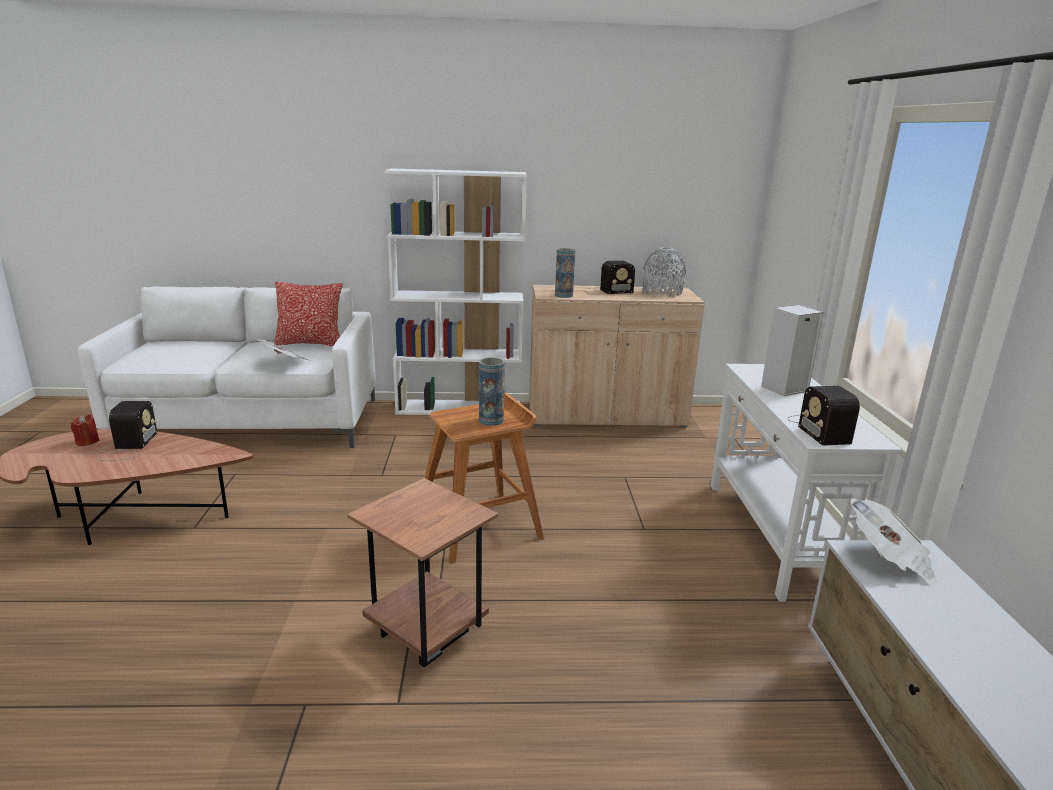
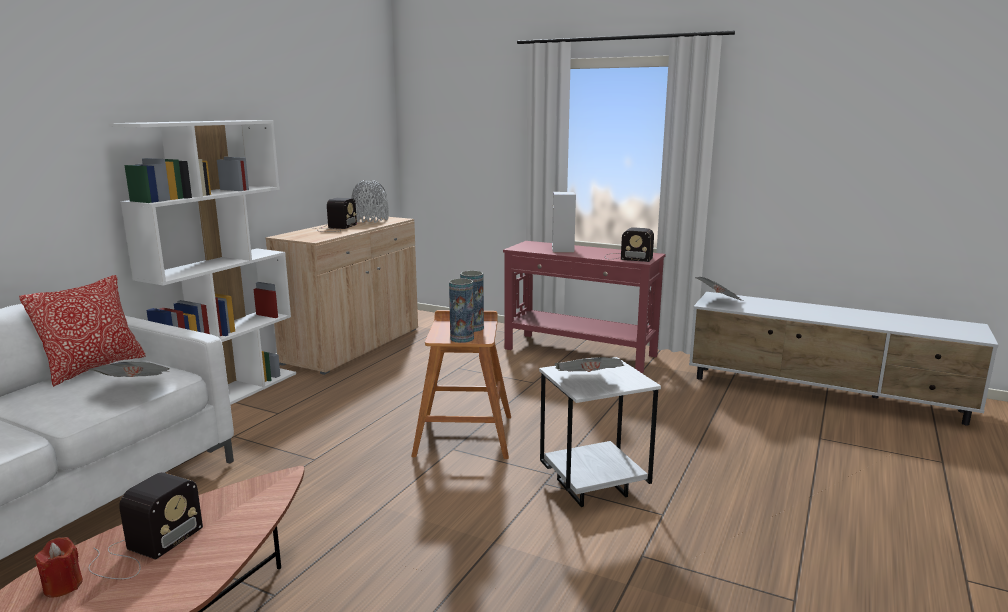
camera: 60 degrees left, 5 degrees down
(127, 447) = (143, 549): radio -> radio turned 90 degrees clockwise
(395, 511) = (587, 383): none -> newspaper
(424, 636) = (593, 489): brown side table -> white side table
(563, 295) = (323, 236): vase -> vase (462, 338)
(775, 536) = (580, 353): white console table -> red console table

